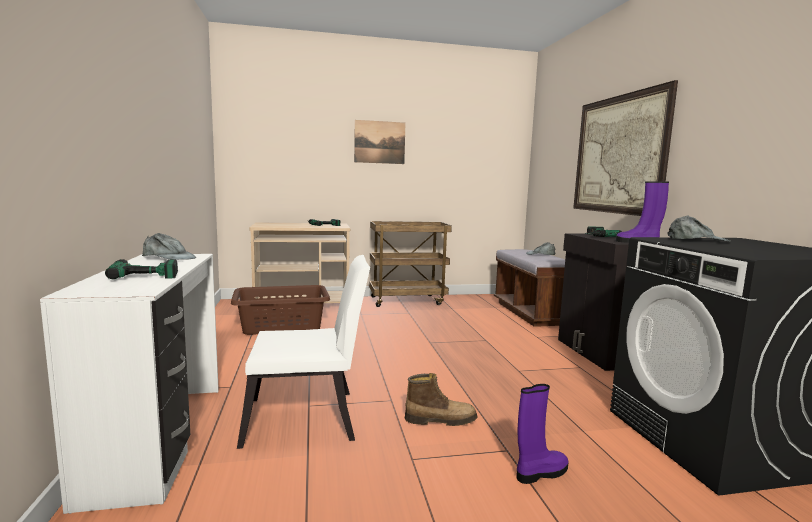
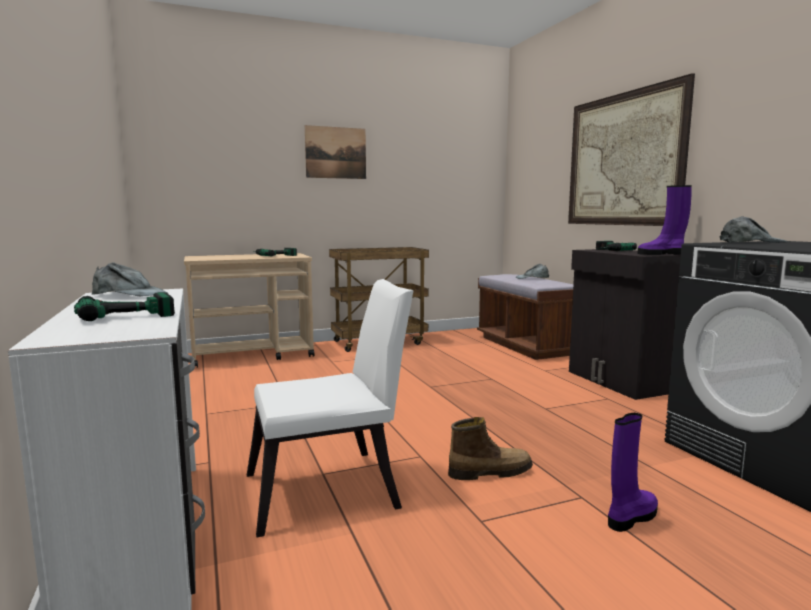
camera: 10 degrees left, 0 degrees up
(281, 325) = (238, 382): brown laundry basket -> none

